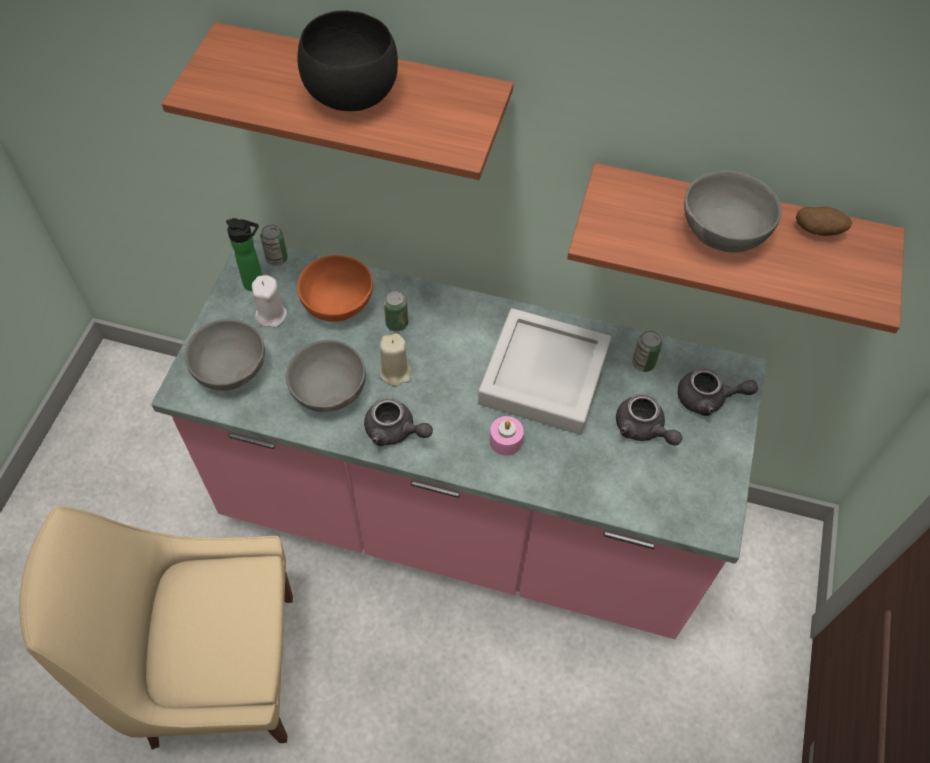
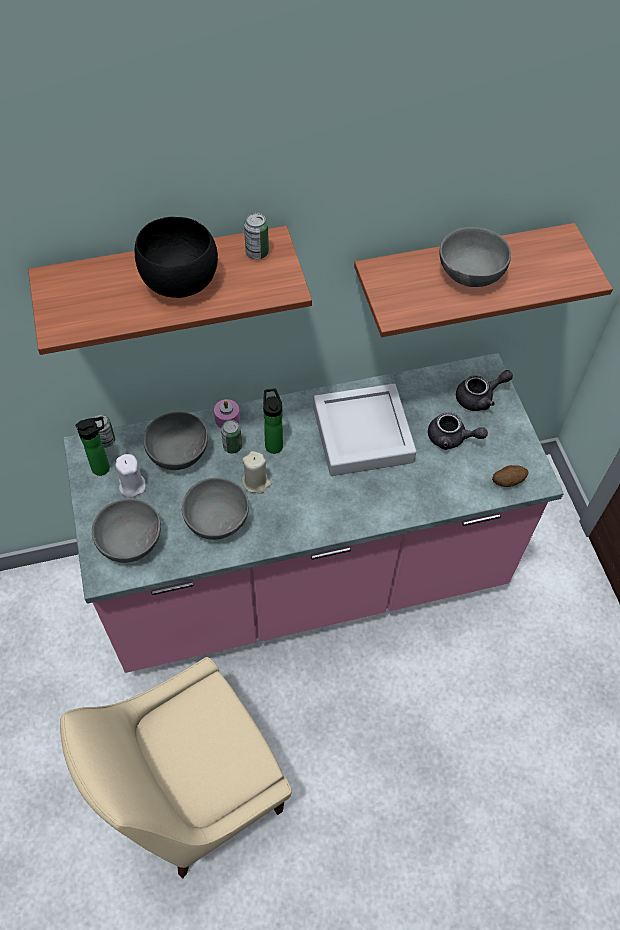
camera: 30 degrees left, 0 degrees up
(339, 306) = (180, 454): orange bowl -> grey bowl
(395, 431) = (285, 525): grey teapot -> none
(441, 340) = (273, 444): none -> bottle
(505, 441) = (366, 492): pink candle -> pink candle (227, 419)
(643, 363) = (422, 393): can -> can (257, 252)
(818, 231) = (526, 247): potato -> potato (507, 481)

